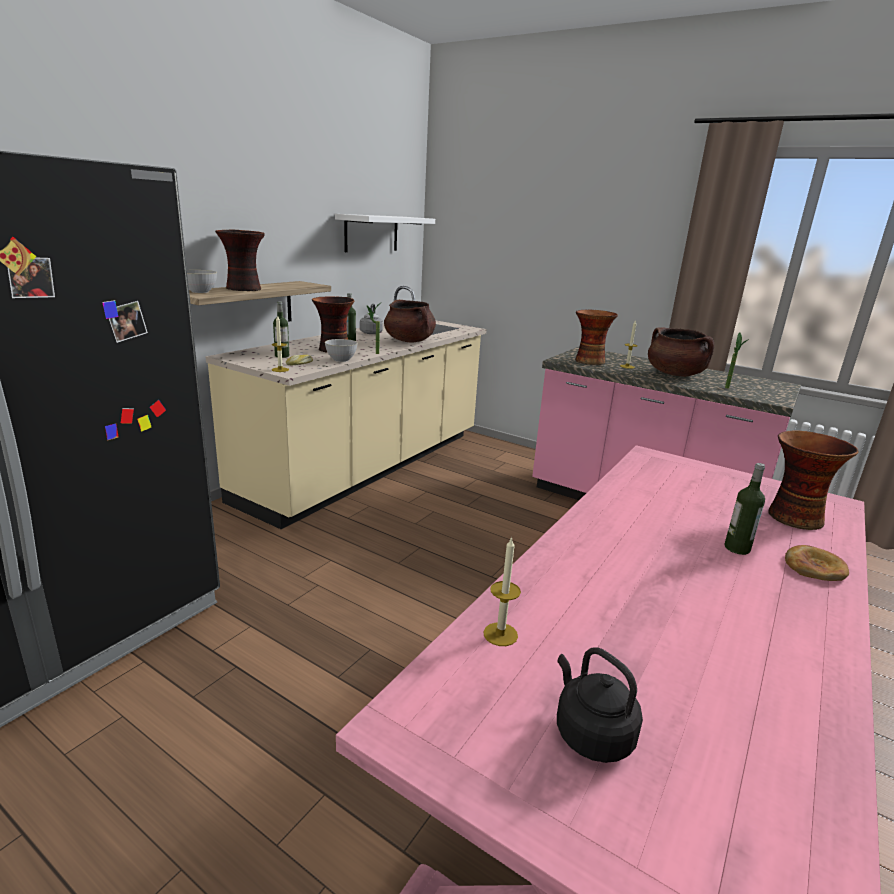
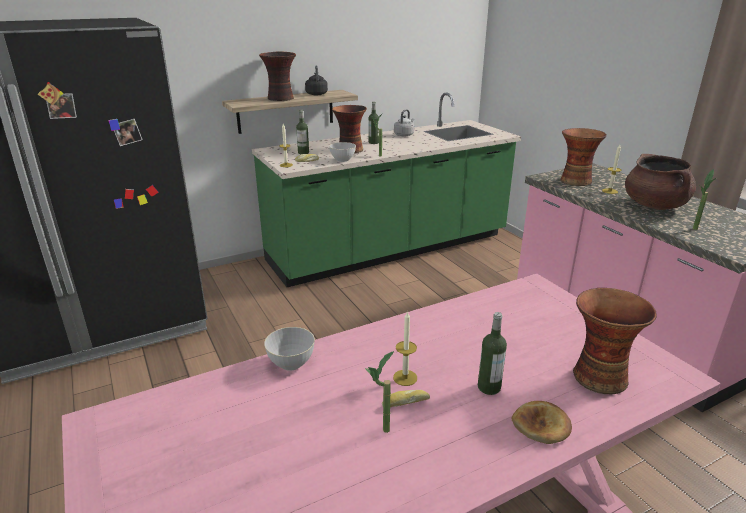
camera: 30 degrees right, 5 degrees up
(200, 291) = (245, 101): grey bowl -> grey bowl (291, 363)
(367, 466) = (390, 249): beige counter -> green counter
(371, 233) = (420, 45): white shelf -> none
(409, 341) = (425, 145): brown cooking pot -> none
(500, 634) = (213, 392): candle -> candle (405, 377)
(590, 733) = (183, 470): black kettle -> black kettle (316, 94)
(695, 582) = (405, 402): none -> bread
(714, 617) = (380, 432): none -> potted plant

